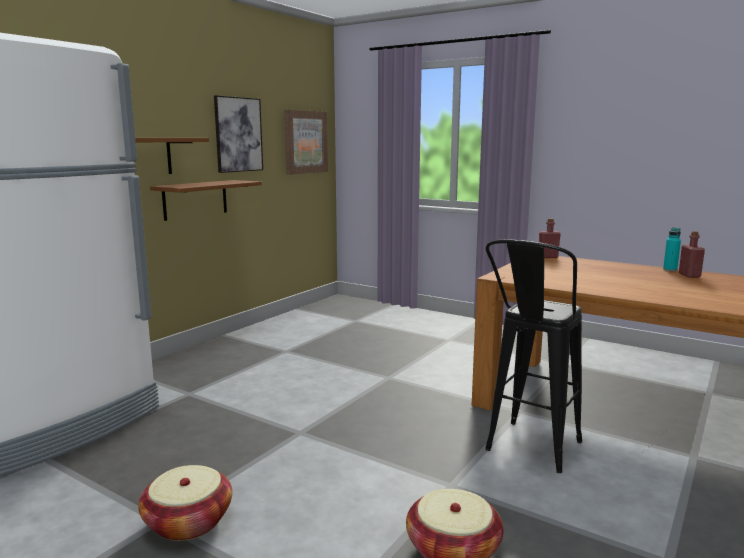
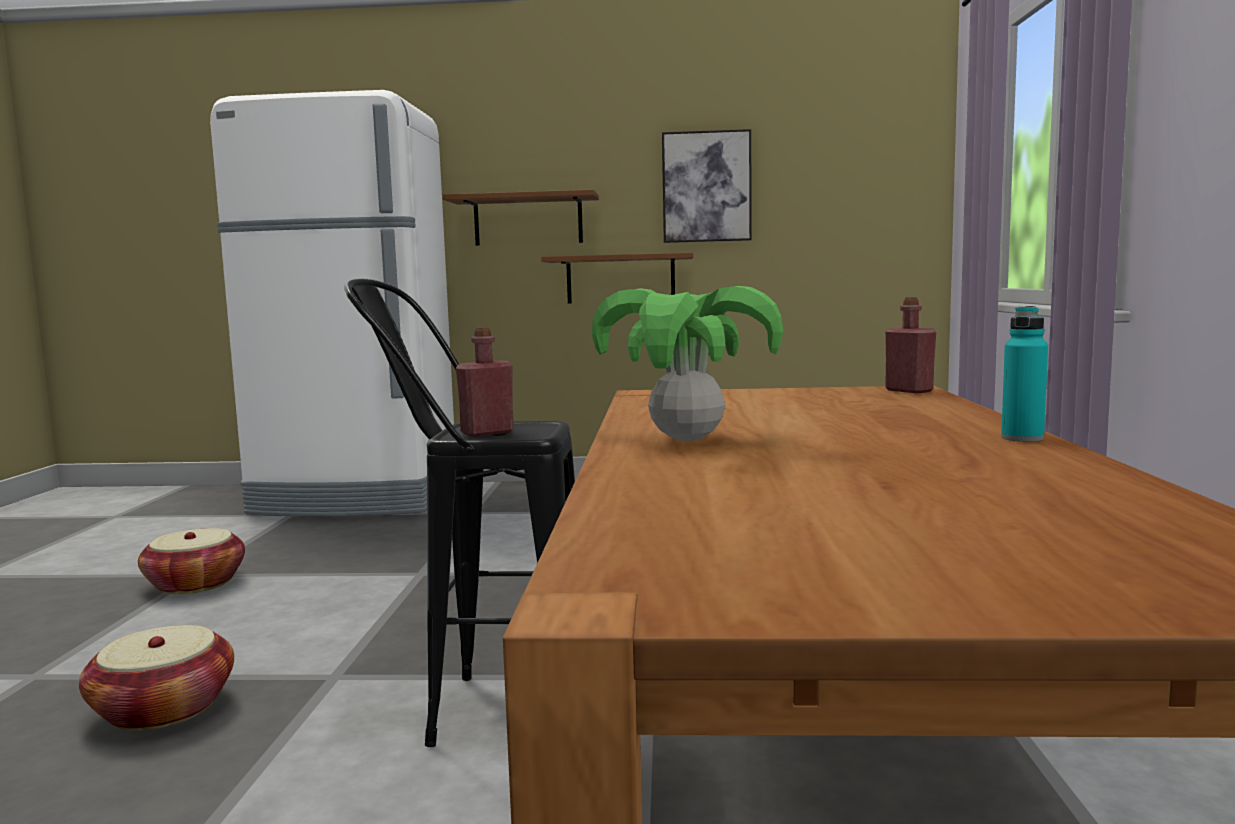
camera: 60 degrees right, 5 degrees down
(305, 142) = (862, 194): picture -> none
(640, 291) = (687, 438): none -> potted plant
(689, 275) = (989, 450): red bottle -> red bottle (487, 433)

